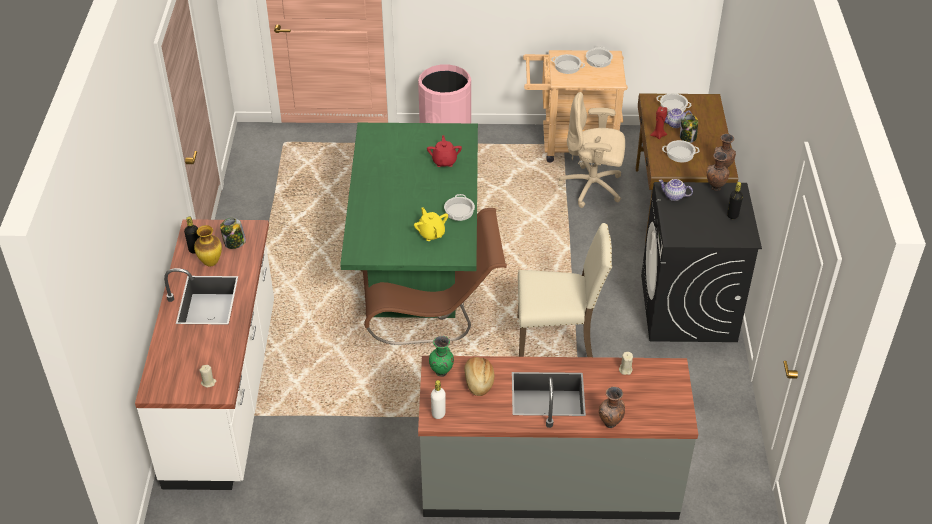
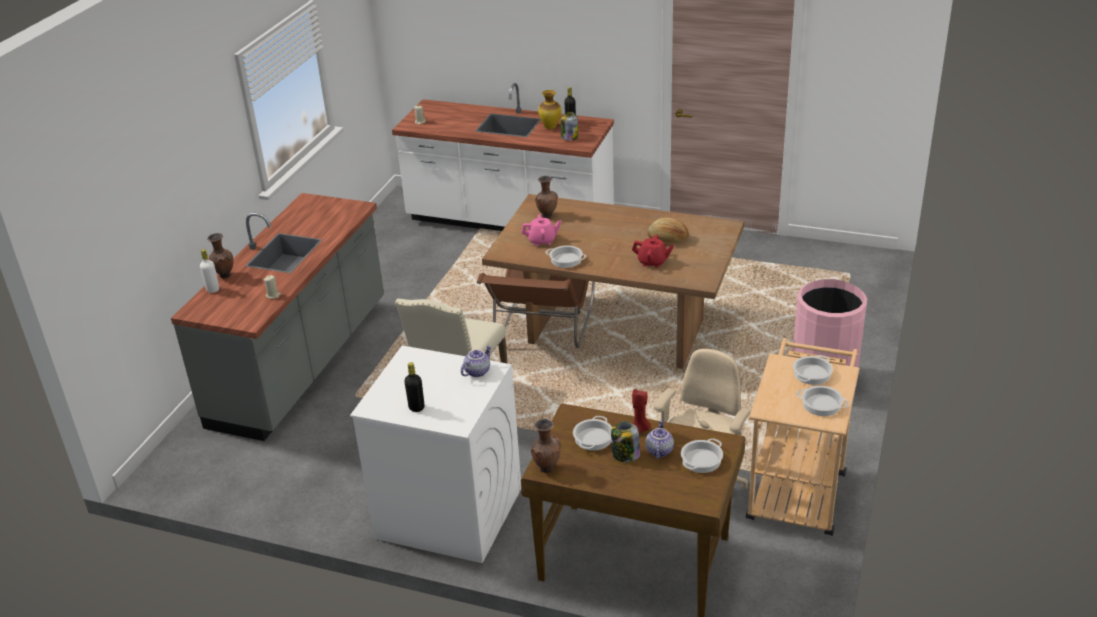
camera: 110 degrees right, 10 degrees down
(417, 265) = (615, 332): green dining table -> brown dining table
(431, 233) = (542, 241): yellow teapot -> pink teapot
(438, 414) = (309, 202): white bottle -> white bottle (213, 289)
(442, 373) = (349, 208): green vase -> none
(478, 381) = (326, 223): bread -> bread (667, 238)
(688, 308) = (448, 513): black washing machine -> white washing machine
(715, 187) = (473, 407): brown vase -> brown vase (547, 215)

